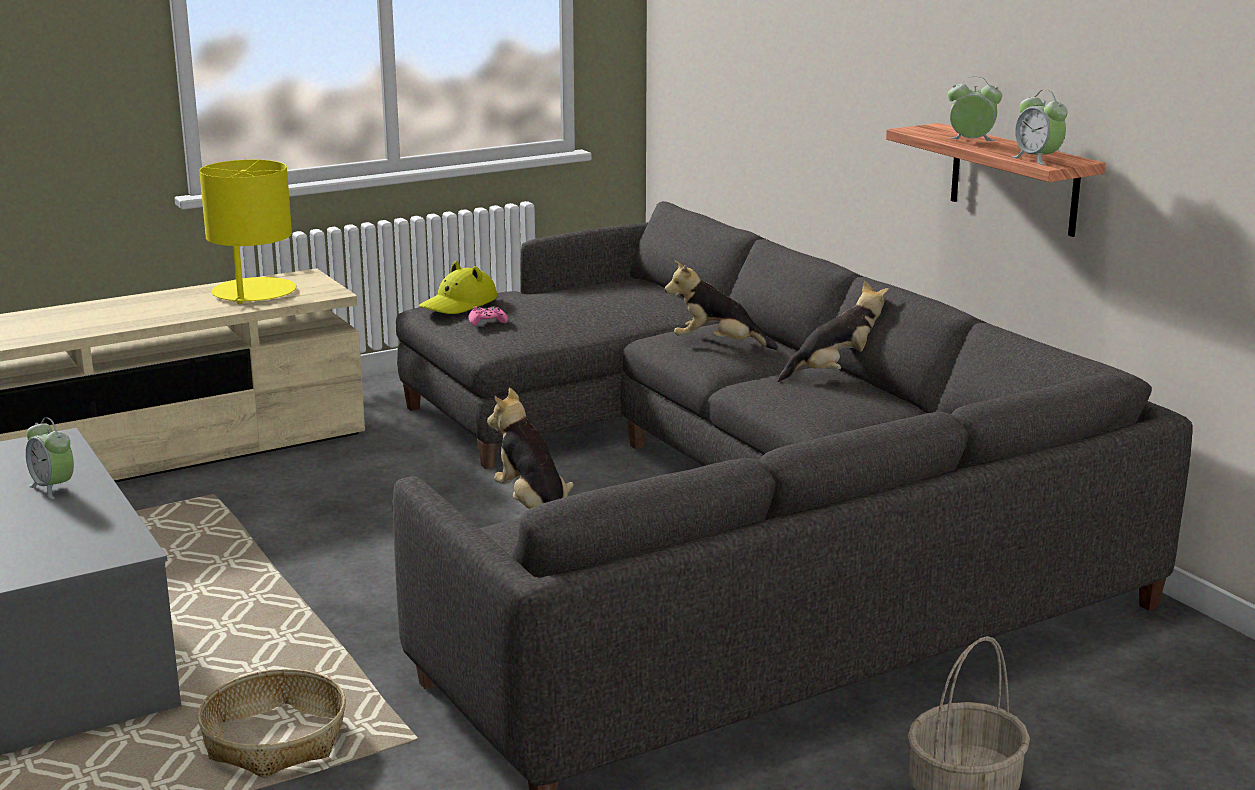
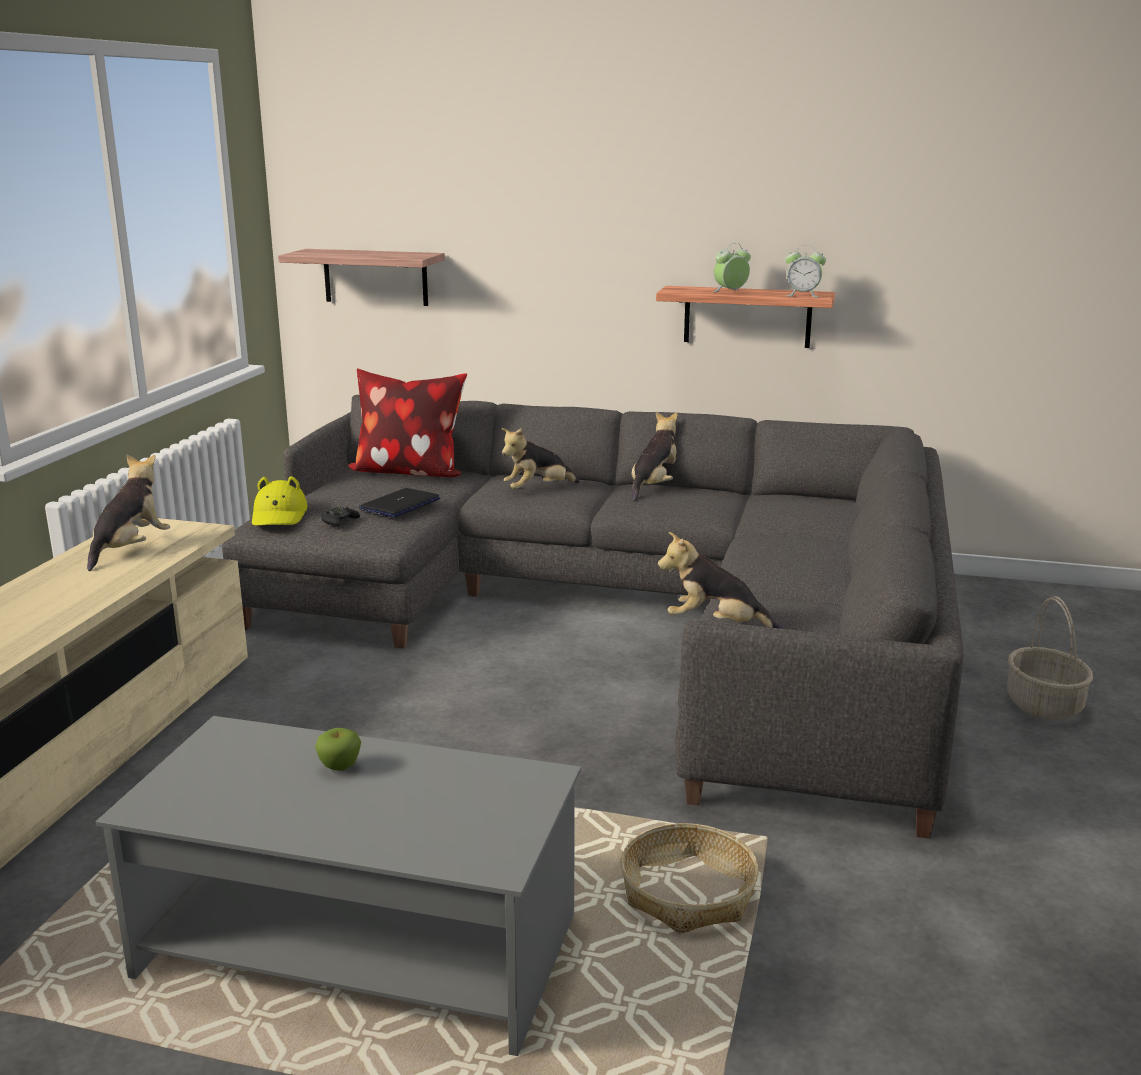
camera: 45 degrees left, 0 degrees up
(53, 488) = (340, 767): alarm clock -> apple
(253, 293) = (130, 549): yellow table lamp -> plush toy
(487, 322) = (339, 521): pink game controller -> black game controller
(564, 322) = (400, 504): none -> laptop
(647, 296) = (408, 473): none -> pillow
(710, 71) = (375, 277): none -> shelf

